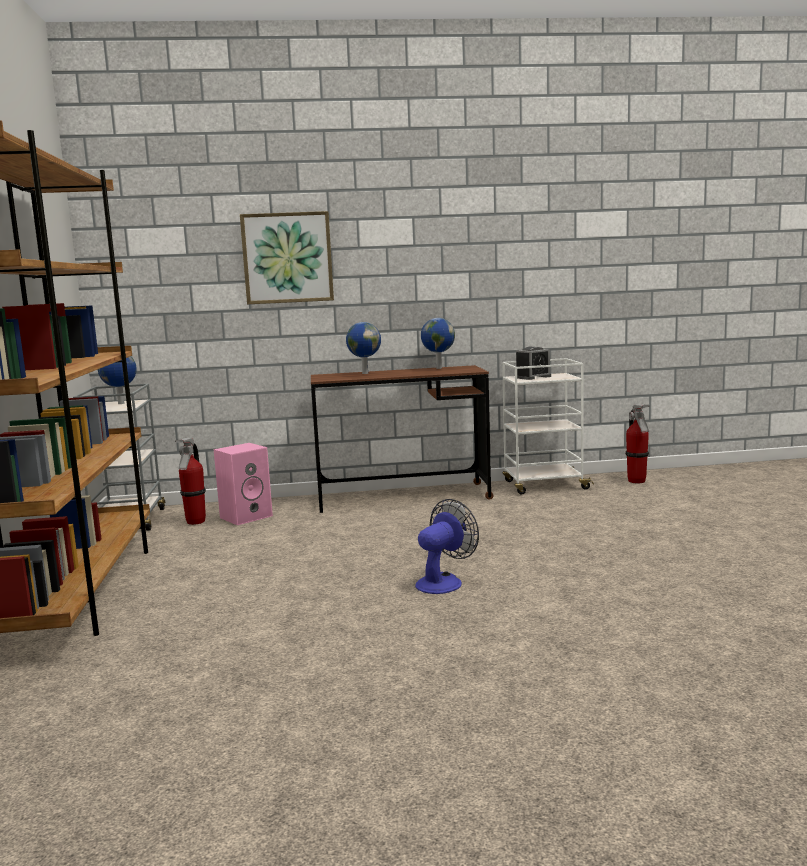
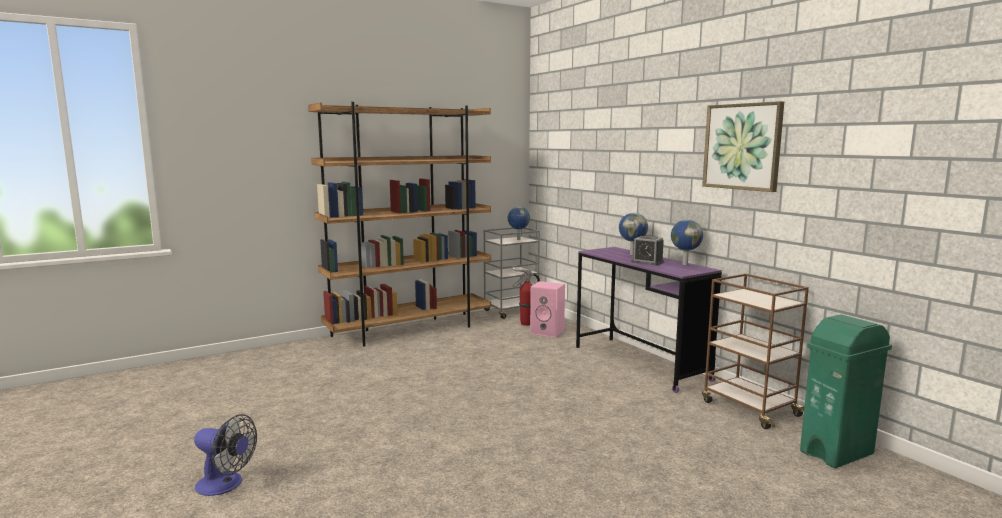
camera: 65 degrees right, 0 degrees up
(287, 258) = (614, 156): picture -> picture (742, 146)
(403, 497) = (639, 363): brown desk -> purple desk
(444, 581) = (476, 406): fan -> fan (225, 485)
(533, 377) = (752, 296): alarm clock -> alarm clock (647, 262)
(544, 485) = (749, 408): white cart -> brown cart
(637, 481) = (837, 453): fire extinguisher -> green trash can

